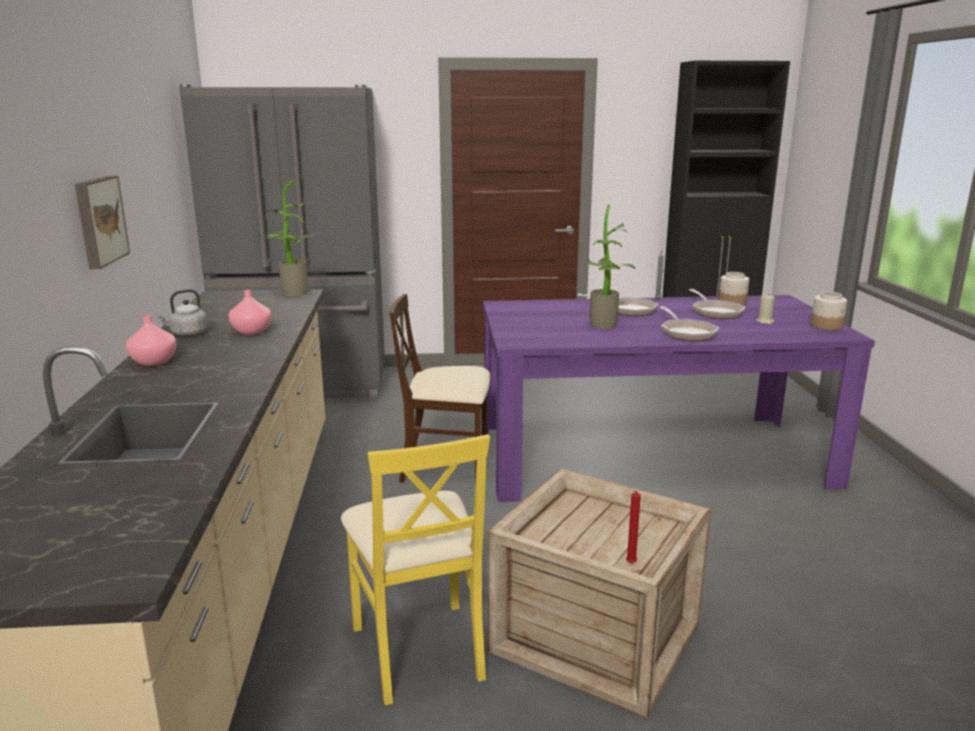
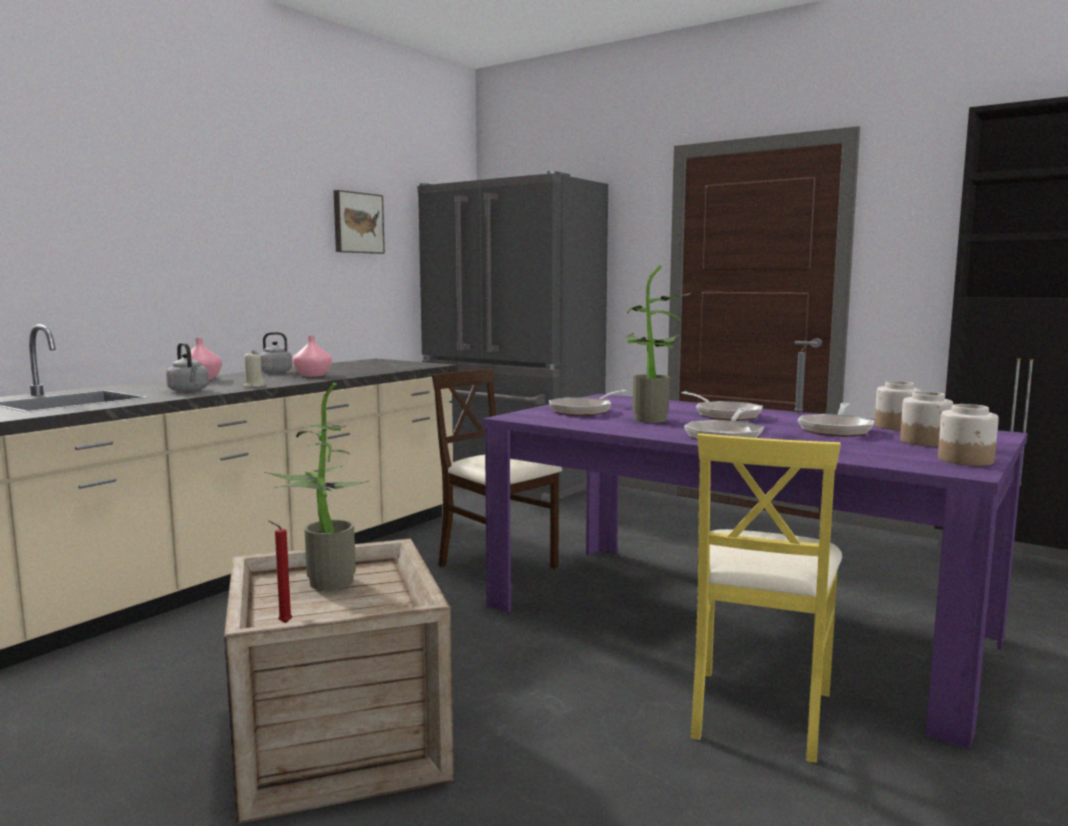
camera: 40 degrees right, 10 degrees down
(99, 220) = (244, 273): picture -> picture (357, 223)
(222, 383) = (189, 391): none -> grey kettle
(293, 294) = (423, 364): potted plant -> potted plant (324, 584)
(419, 649) = (206, 679): yellow chair -> yellow chair (758, 711)
(537, 324) = (584, 411): none -> frying pan
(765, 321) = (877, 444): beige candle -> beige candle (254, 386)
(776, 314) = (925, 442): none -> jar

